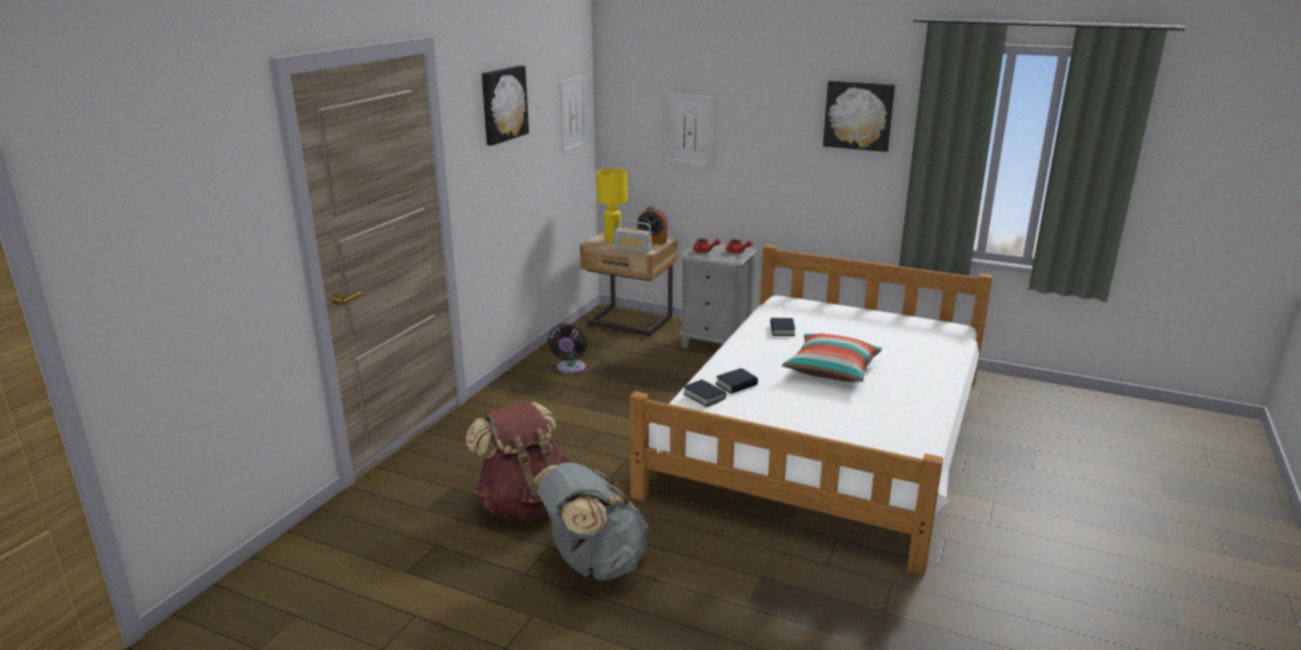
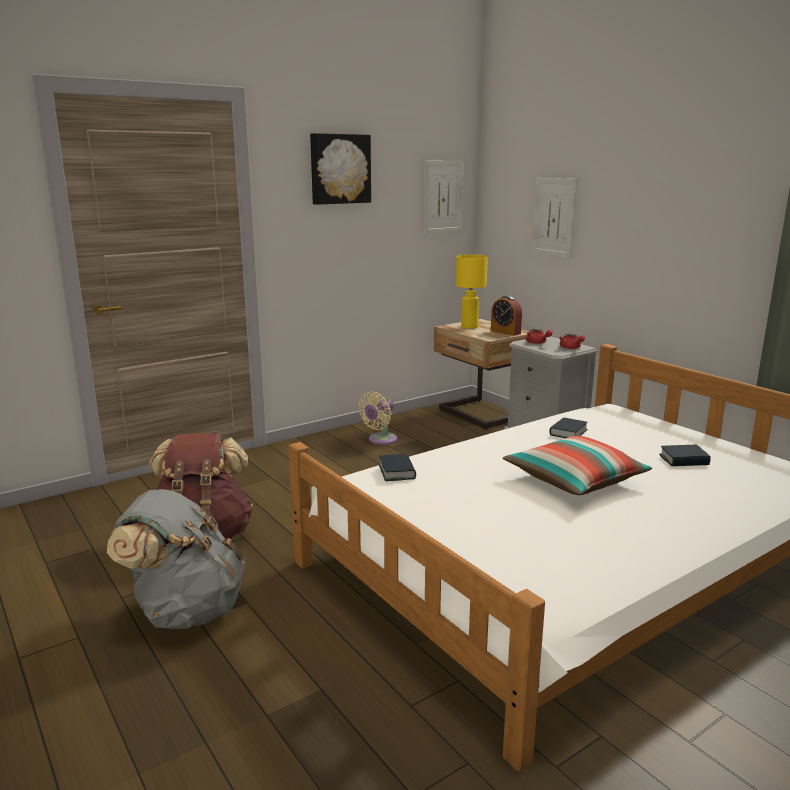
camera: 30 degrees right, 5 degrees down
(570, 369) = (380, 440): black fan -> beige fan
(633, 249) = (476, 335): radio -> none
(736, 385) = (446, 469): book -> book (684, 460)
(858, 115) = (726, 193): picture -> none

